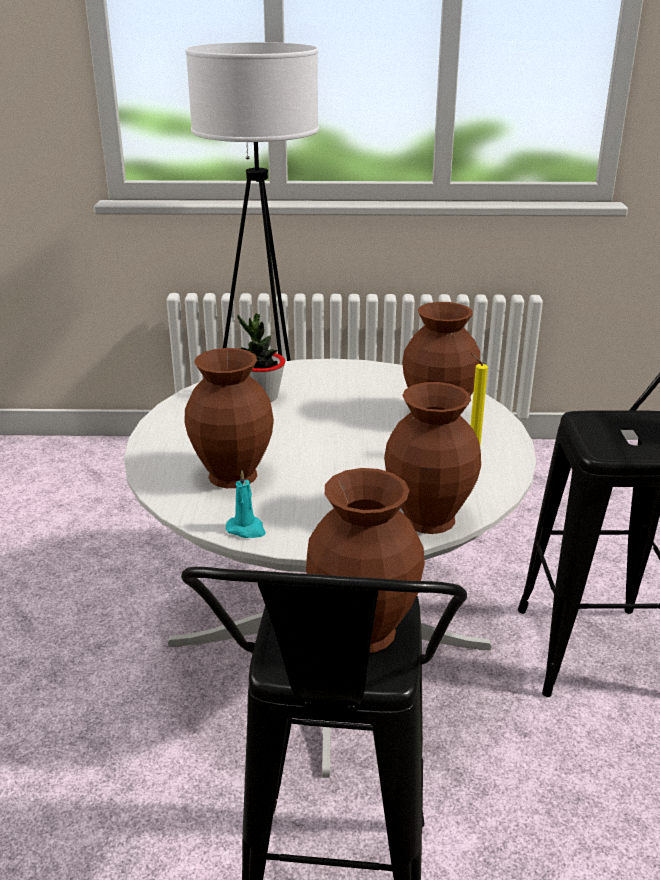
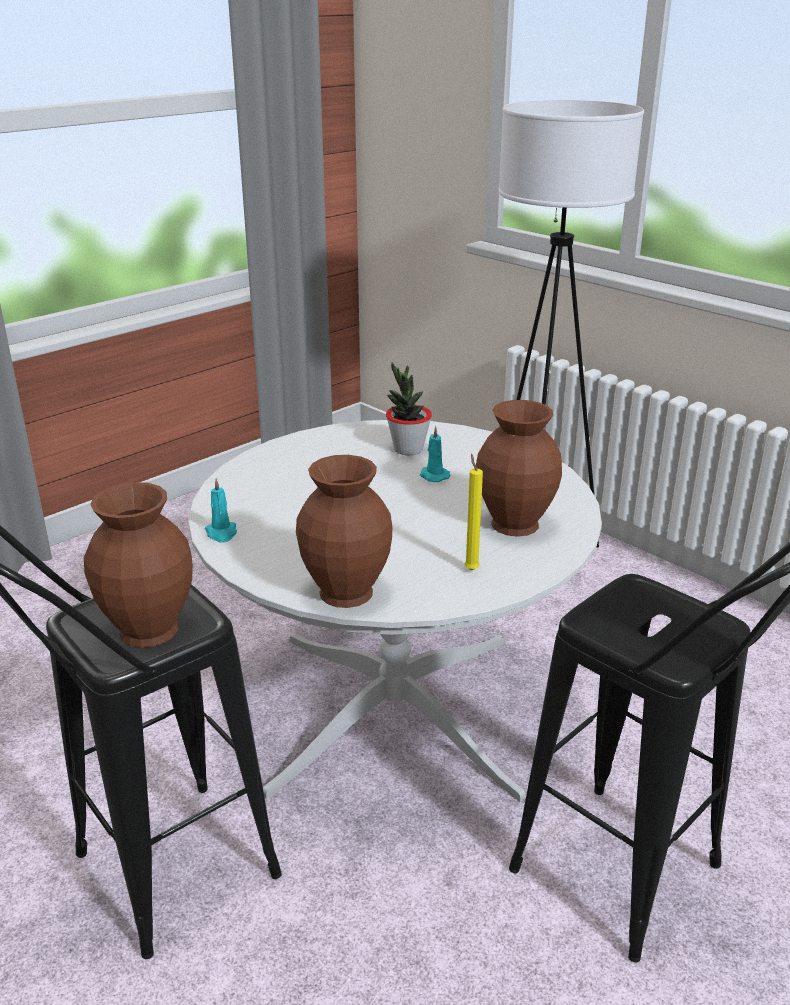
camera: 45 degrees right, 0 degrees up
(232, 474) = (282, 494): brown vase -> none
(320, 408) = (433, 476): none -> turquoise candle

